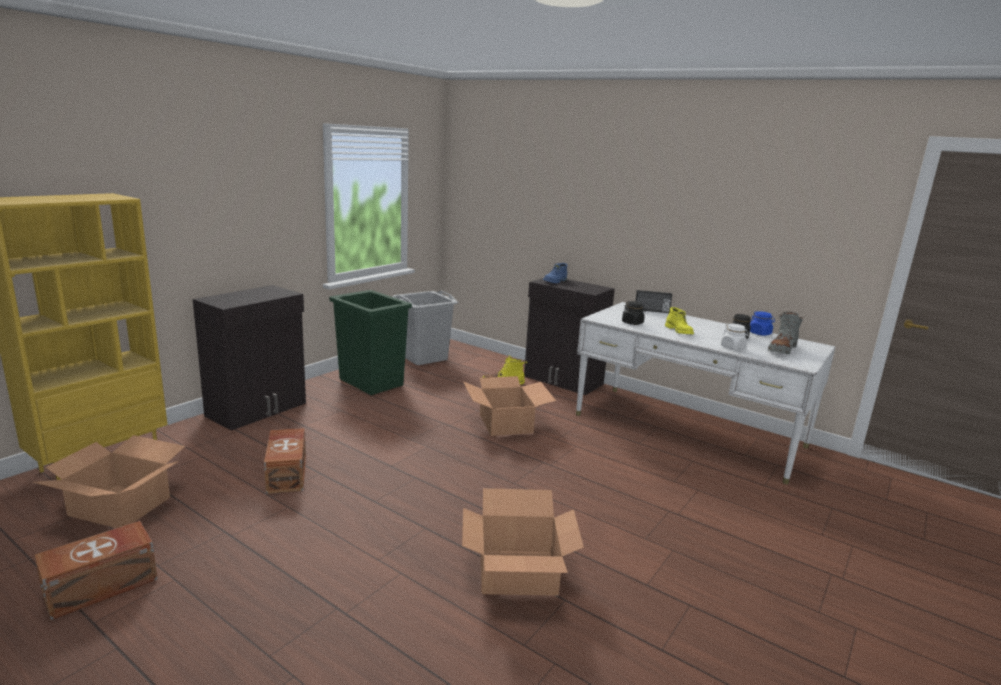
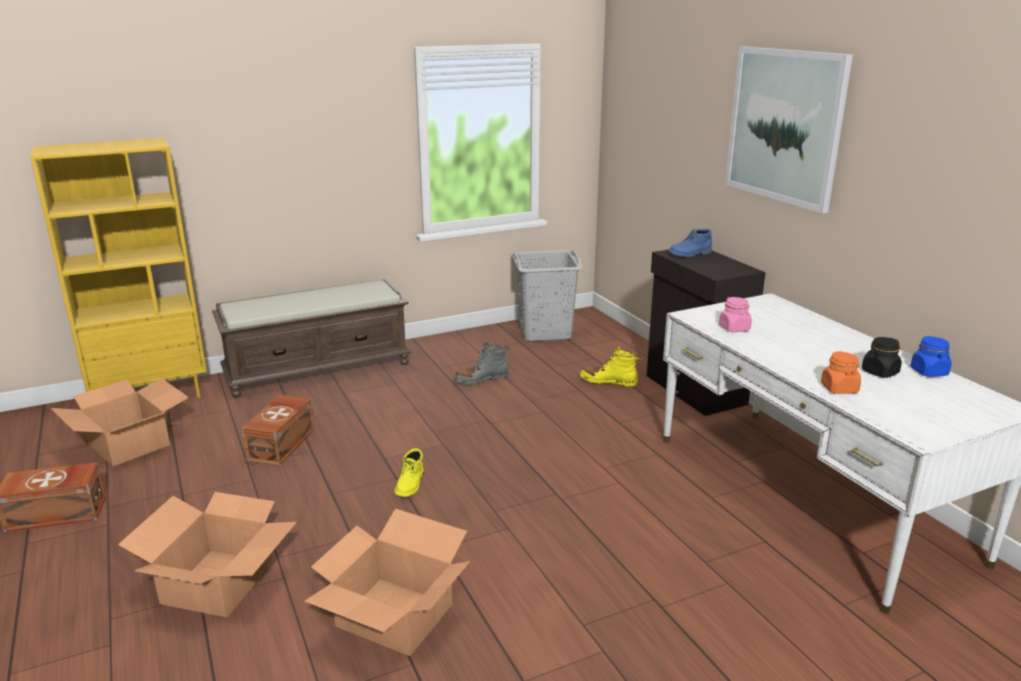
camera: 30 degrees right, 5 degrees up
(258, 410) = (319, 368): black cabinet -> brown bench
(371, 382) = (457, 354): green trash can -> none
(506, 423) = (560, 434): cardboard box -> cardboard box (219, 582)
(625, 187) = (784, 126): none -> picture
(632, 323) = (734, 328): black jar -> pink jar
(651, 310) = (796, 312): radio -> none
(679, 331) = (789, 350): yellow boot -> yellow boot (410, 485)
(732, 347) = (839, 389): white jar -> orange jar
(782, 350) = (925, 405): grey boot -> grey boot (481, 379)

